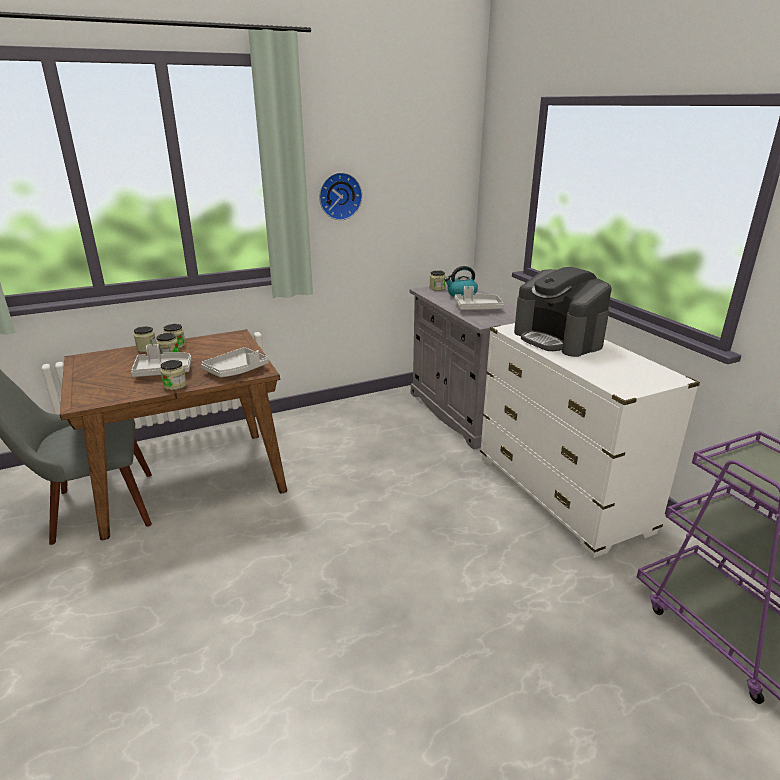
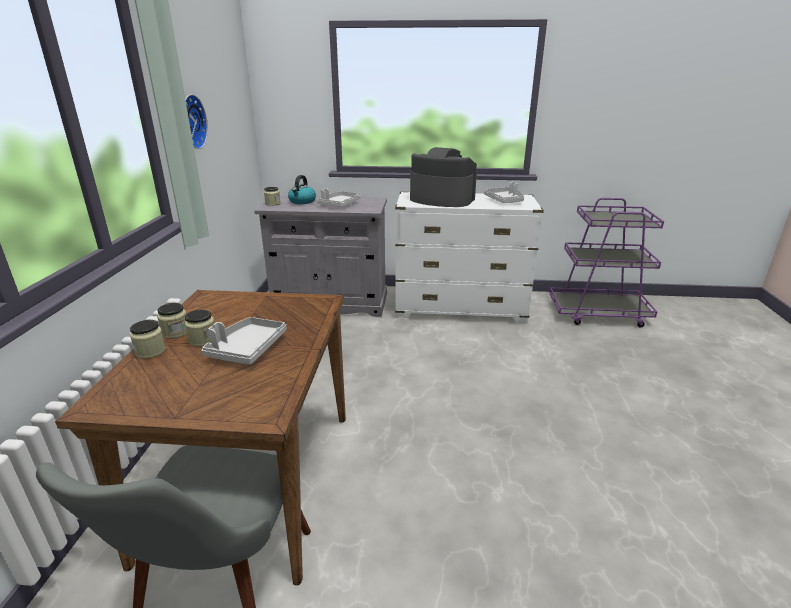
camera: 60 degrees left, 0 degrees up
(175, 385) = (299, 346): jar -> none
(236, 370) = (305, 311): grey tray -> grey tray (505, 201)
(558, 339) = (441, 199): coffee machine -> coffee machine turned 150 degrees counterclockwise

